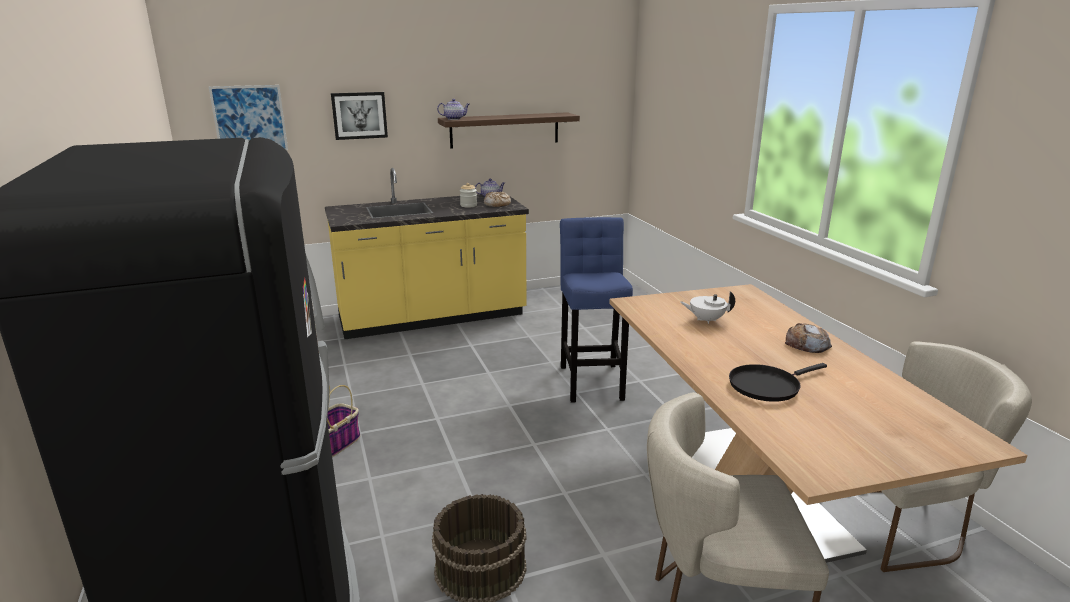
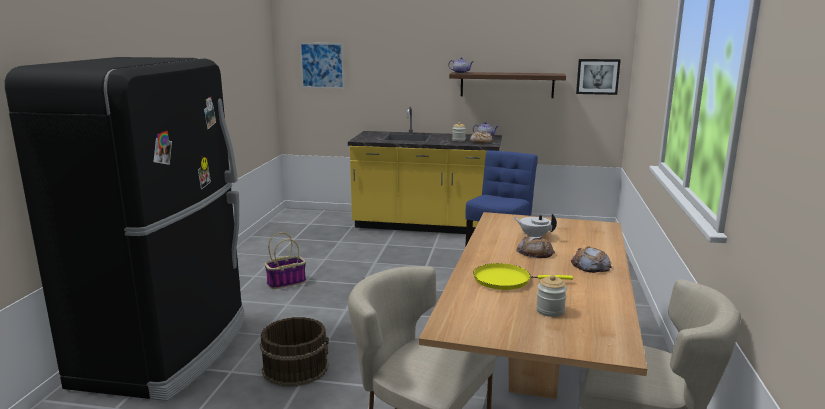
camera: 30 degrees right, 5 degrees down
(359, 115) = (394, 67): picture -> picture (597, 76)
(737, 341) = (535, 252): none -> bread
(767, 386) = (506, 280): black frying pan -> yellow frying pan
(860, 413) = (550, 311): none -> jar

